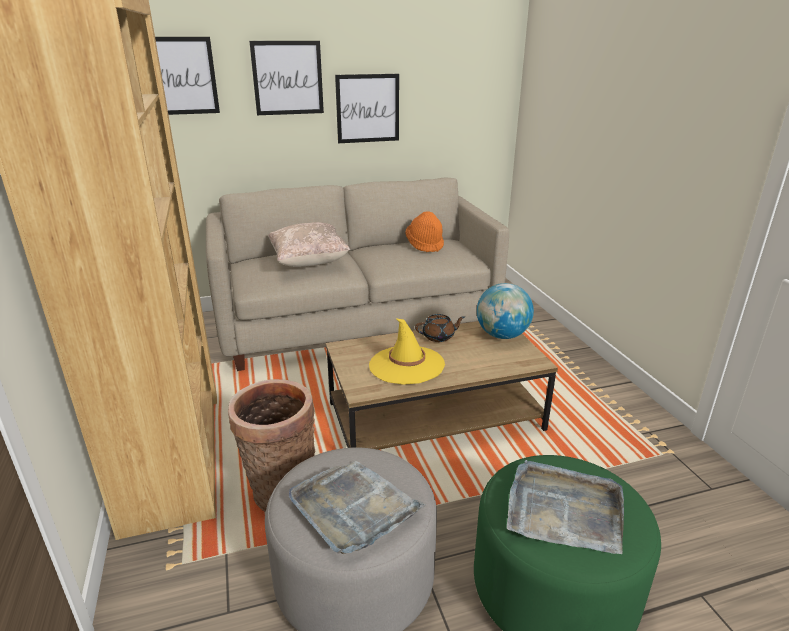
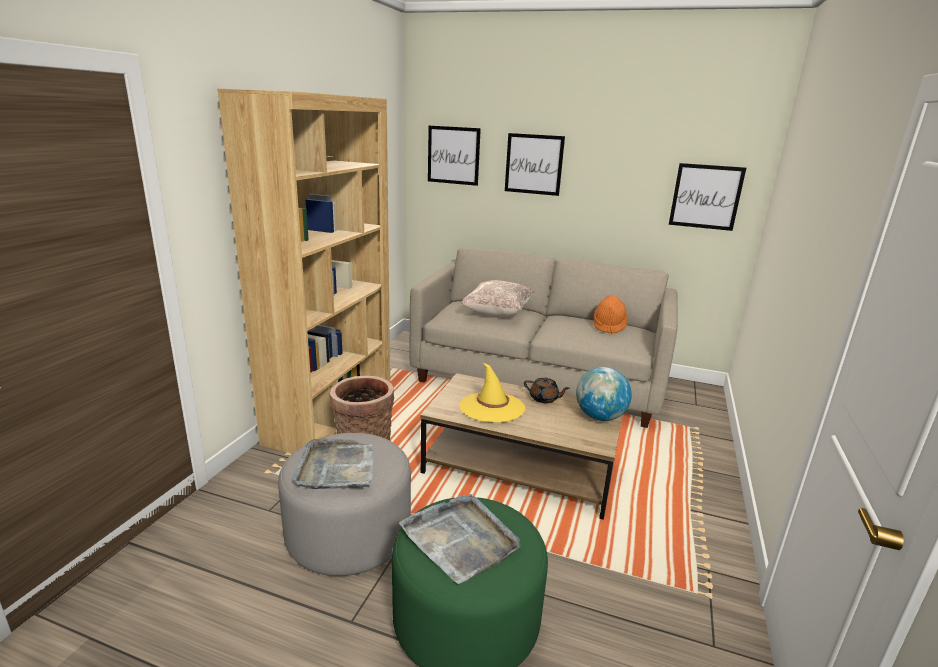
camera: 35 degrees right, 5 degrees down
(367, 108) = (599, 197): picture -> picture (706, 196)

